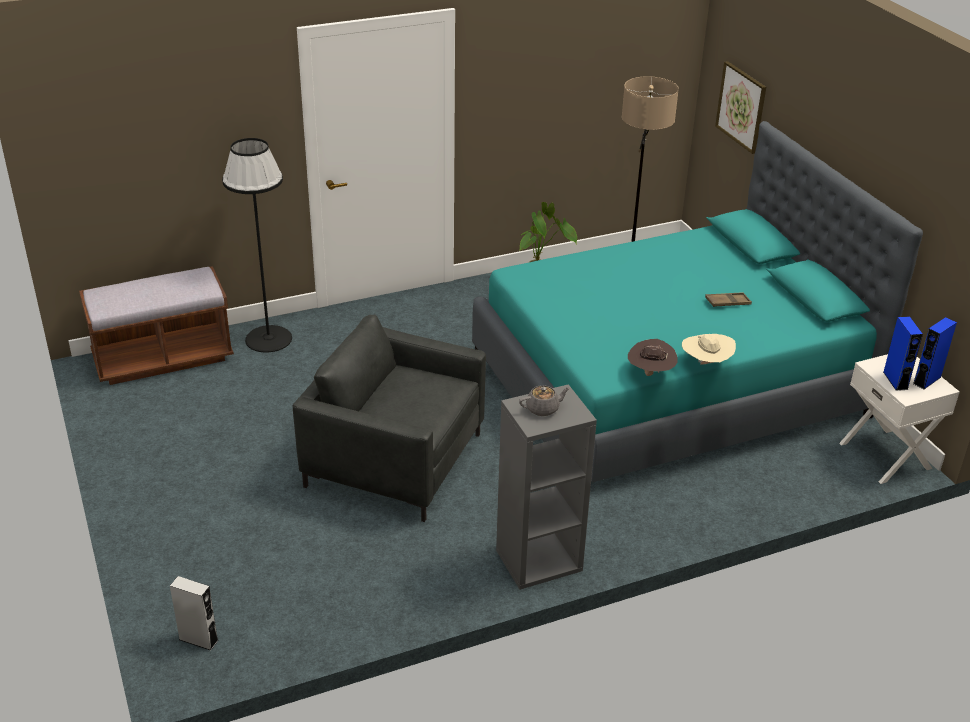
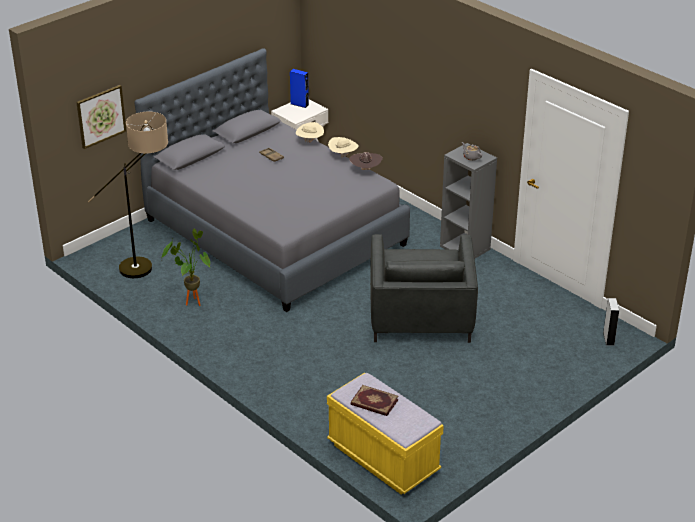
camera: 110 degrees left, 0 degrees up
(163, 358) = (383, 458): brown bench -> yellow bench
(164, 284) = (374, 403): none -> book
(268, 339) = (325, 413): black floor lamp -> none
(669, 385) = (275, 232): turquoise bed -> grey bed
(764, 344) = (310, 141): none -> beige hat
(895, 380) = (306, 112): blue speaker -> none

